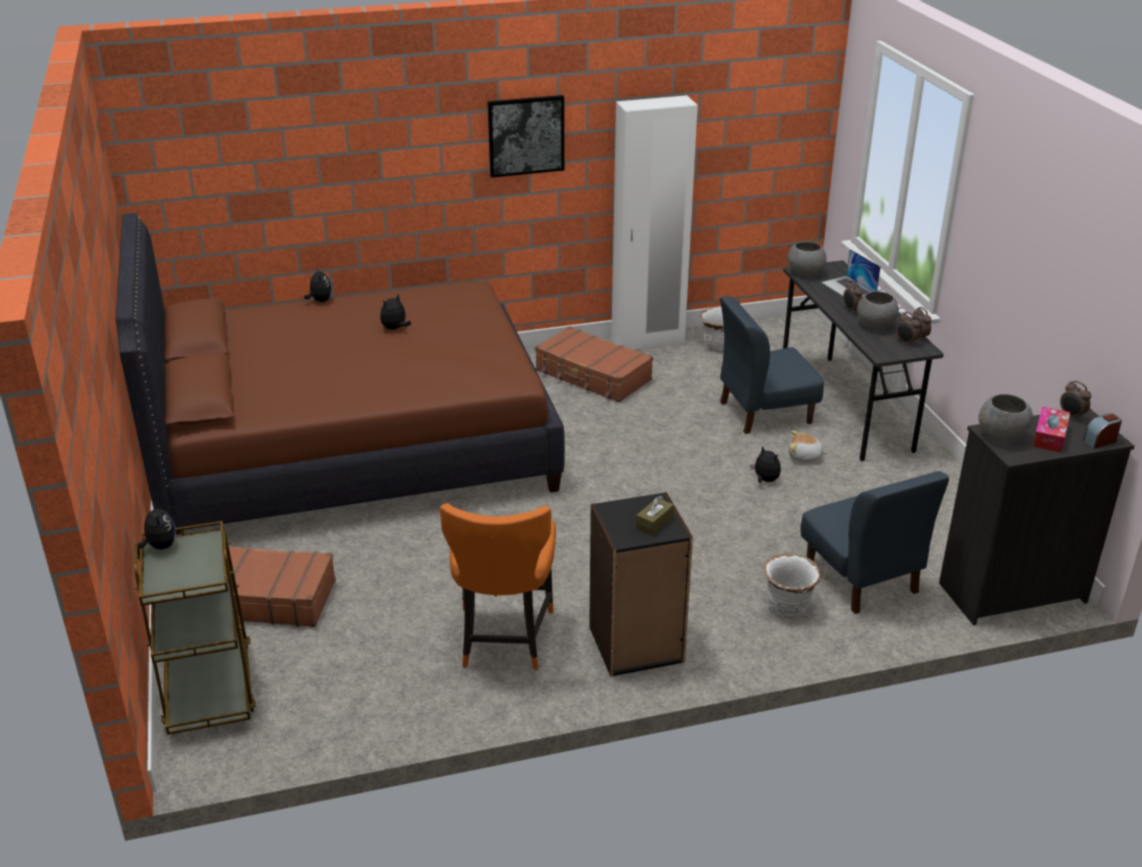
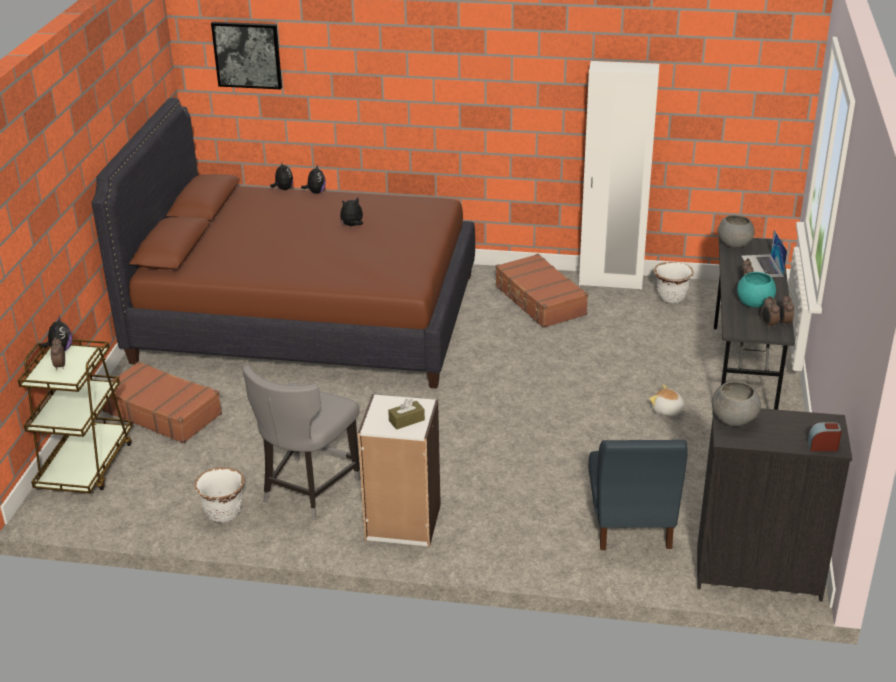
camera: 25 degrees right, 0 degrees up
(503, 639) = (307, 490): orange chair -> grey chair
(526, 135) = (508, 80): picture -> picture (247, 55)
(636, 645) = (402, 523): black bookcase -> white bookcase
(764, 412) = (663, 364): blue chair -> none
(765, 480) = (615, 422): plush toy -> plush toy (283, 189)
(787, 607) = (548, 528): white planter -> white planter (223, 513)
(875, 325) = (754, 304): grey bowl -> turquoise bowl
(1049, 436) = (778, 431): tissue box -> none
(1071, 416) = (818, 419): alarm clock -> alarm clock (60, 366)

